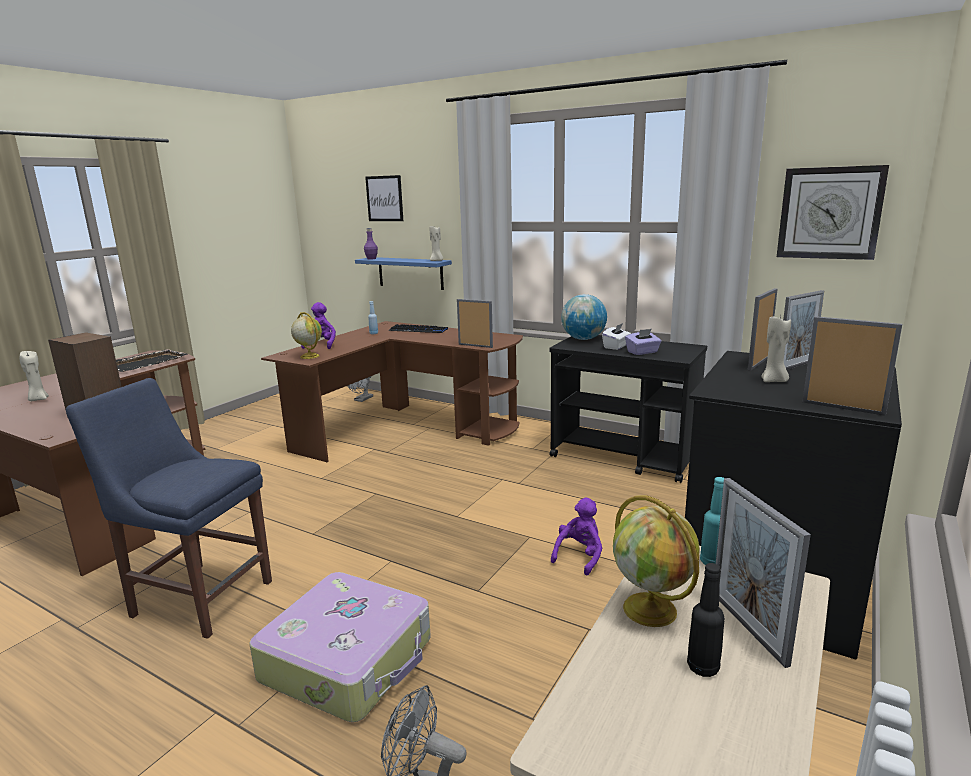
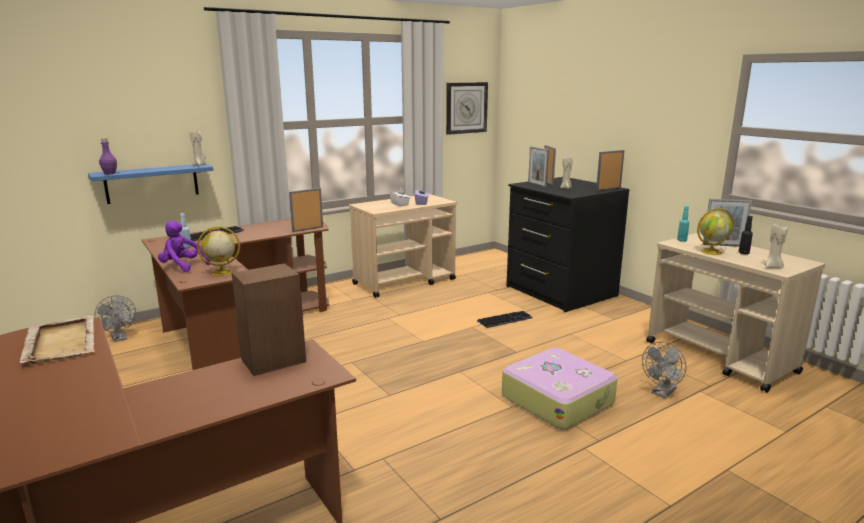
camera: 65 degrees left, 0 degrees up
(38, 399) = (128, 400): beige candle -> beige candle (773, 267)
(147, 362) = (61, 342): black tray -> beige tray
(198, 597) = (441, 452): blue chair -> none
(384, 198) = (107, 104): picture -> none
(579, 556) = (505, 320): purple plush toy -> keyboard
(583, 339) = (368, 206): globe -> none
(624, 457) = (405, 281): black cart -> beige cart

